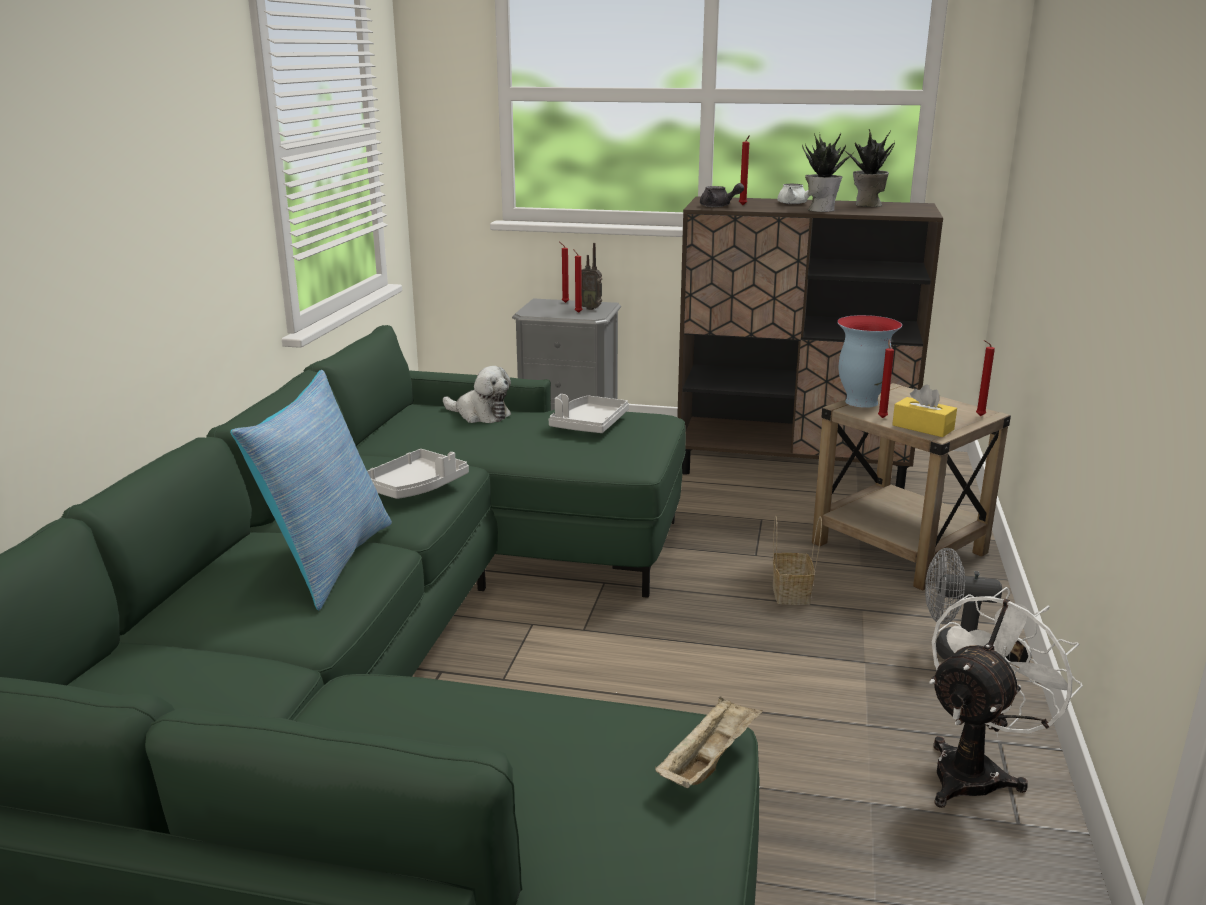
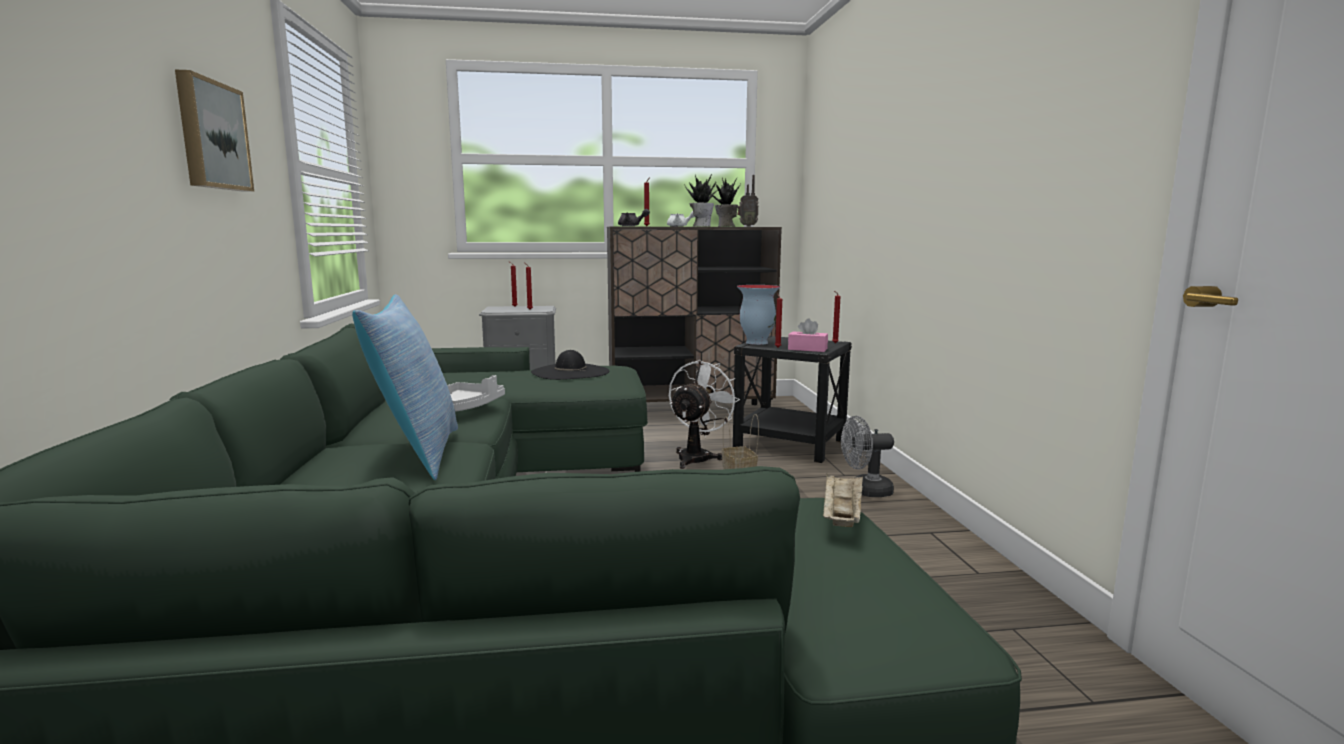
camera: 20 degrees left, 10 degrees down
(155, 161) = (211, 135): none -> picture
(480, 415) = (479, 373): plush toy -> none
(589, 425) = (570, 372): grey tray -> black hat
(590, 308) = (536, 308): radio -> radio (747, 226)
(897, 549) = (789, 445): beige side table -> black side table
(923, 427) = (807, 349): yellow tissue box -> pink tissue box
(975, 771) = (929, 550): white fan -> white fan (697, 457)

